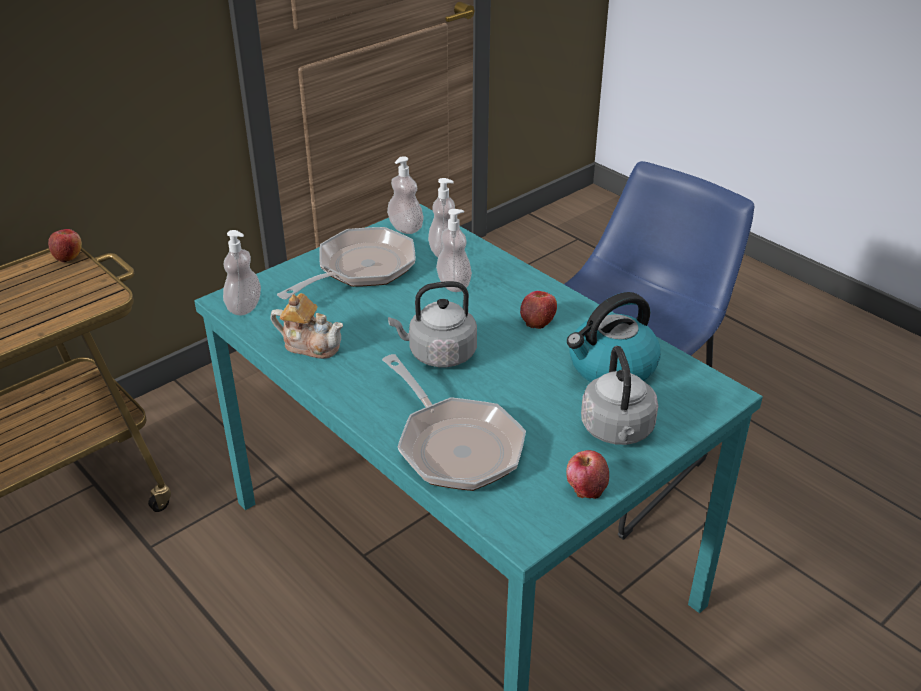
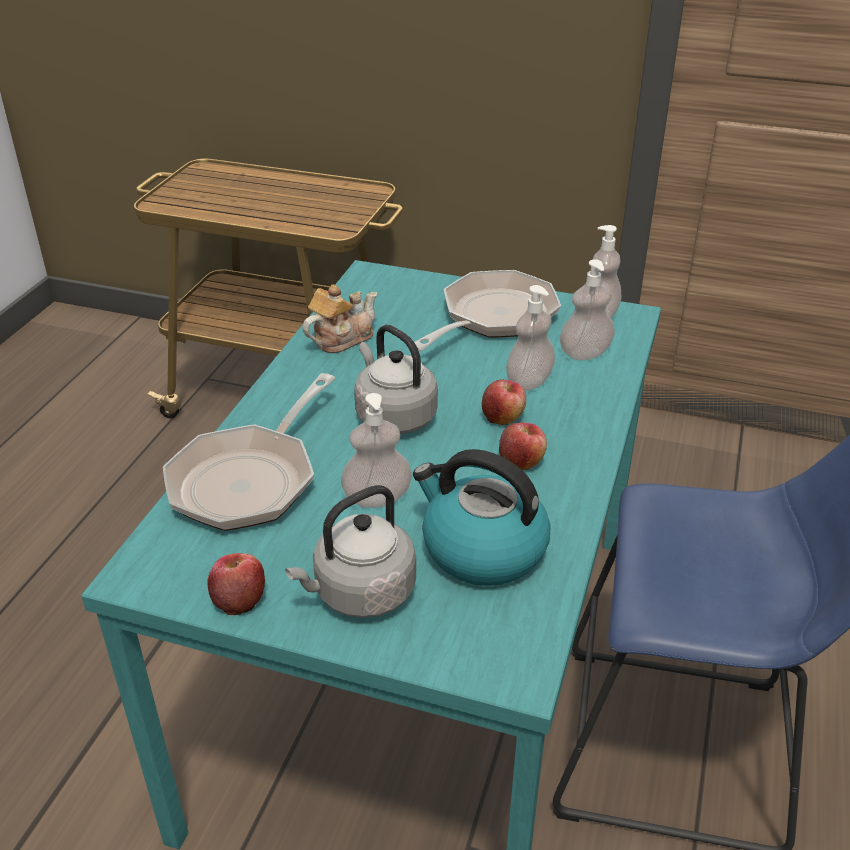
camera: 60 degrees right, 0 degrees up
(68, 256) = (374, 192): apple -> apple (503, 417)
(244, 307) = (366, 285): soap dispenser -> soap dispenser (377, 498)
(311, 345) = (341, 339): teapot -> teapot turned 120 degrees counterclockwise
(360, 269) = (493, 318): frying pan -> frying pan turned 60 degrees counterclockwise

